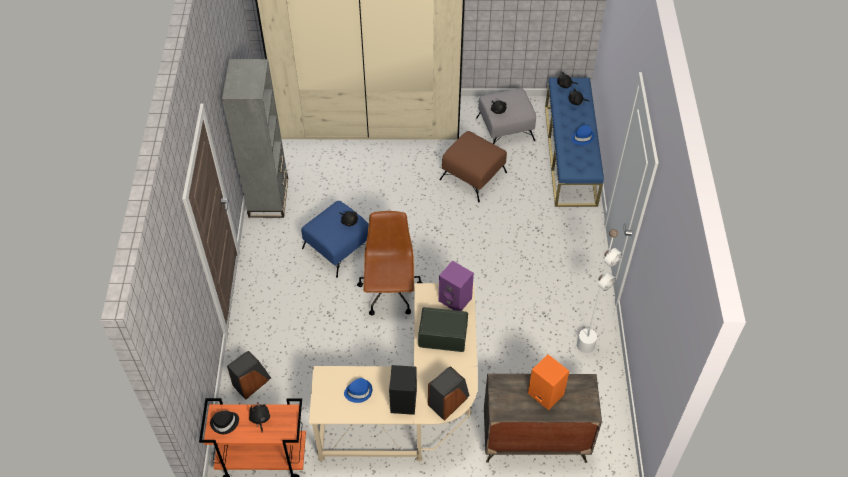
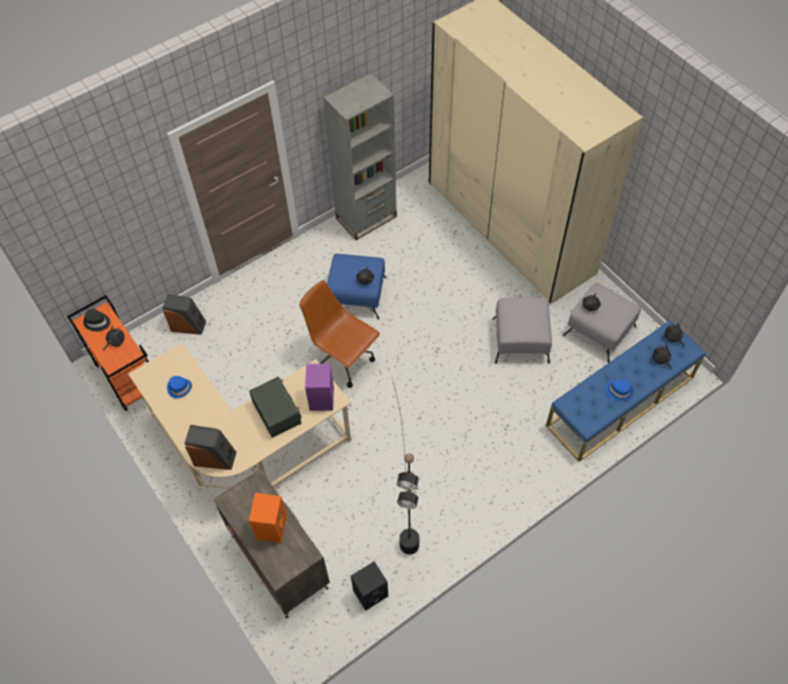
camera: 55 degrees right, 5 degrees up
(390, 293) = (342, 360): brown office chair -> brown office chair turned 105 degrees counterclockwise
(403, 400) = (192, 424): black speaker -> black speaker (371, 592)
(473, 176) = (520, 341): brown ottoman -> grey ottoman
(542, 322) = (405, 494): white floor lamp -> black floor lamp

